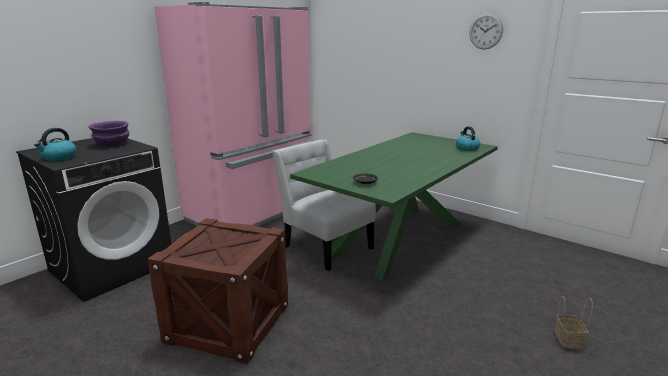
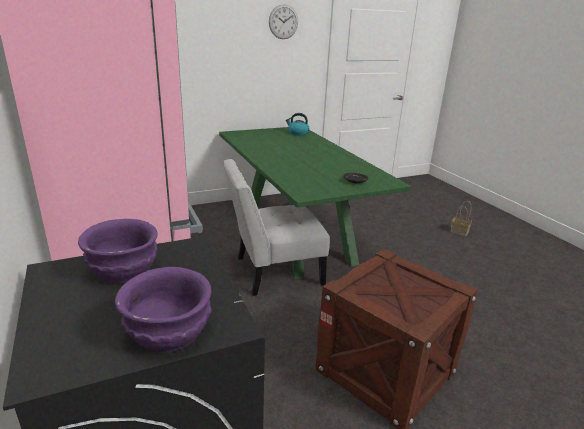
camera: 65 degrees left, 5 degrees up
(59, 157) = (169, 331): kettle -> purple bowl

